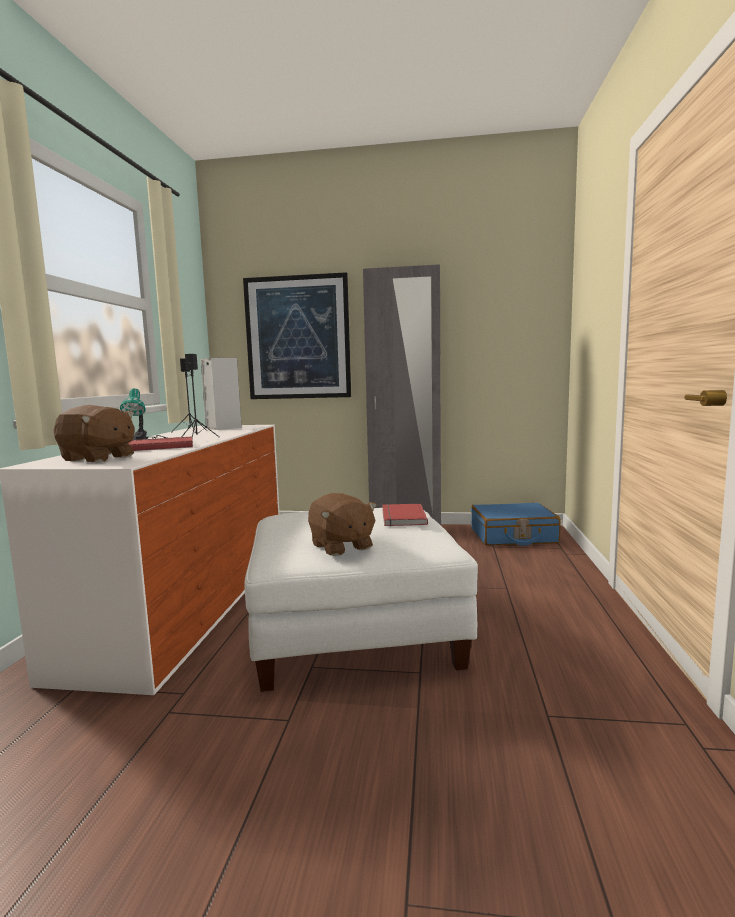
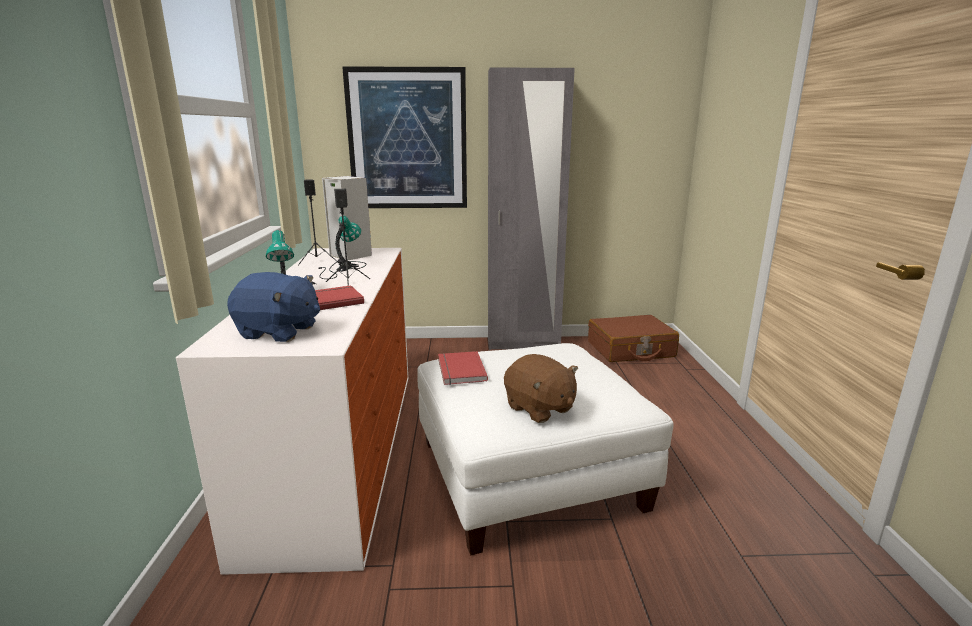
camera: 10 degrees left, 10 degrees up
(98, 458) = (279, 332): brown plush toy -> blue plush toy
(203, 433) = (341, 269): none -> table lamp
(401, 517) = (575, 364): red book -> red book (459, 370)
(513, 536) = (630, 350): blue suitcase -> brown suitcase

